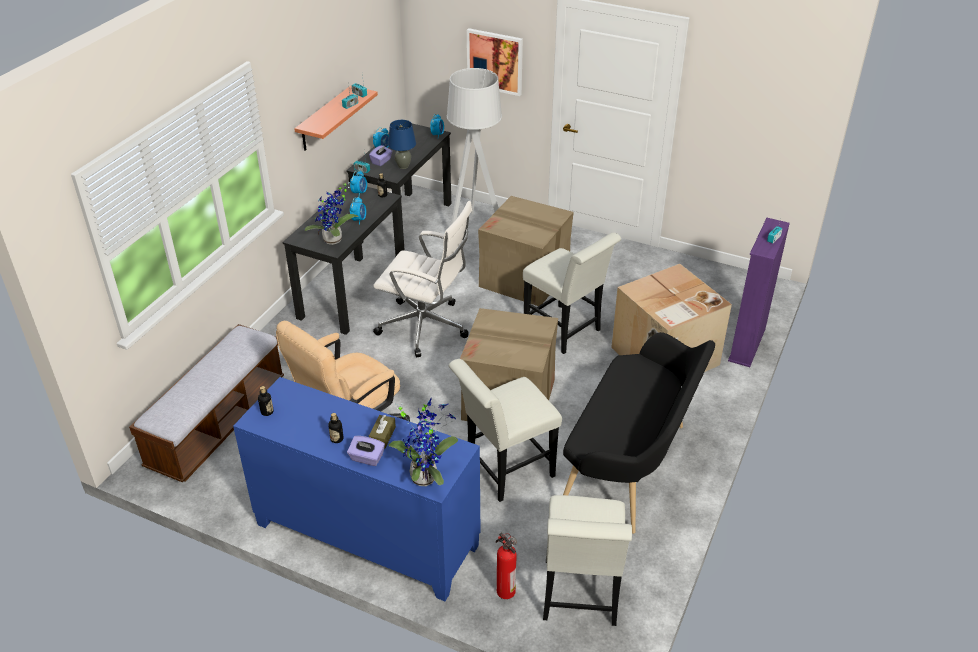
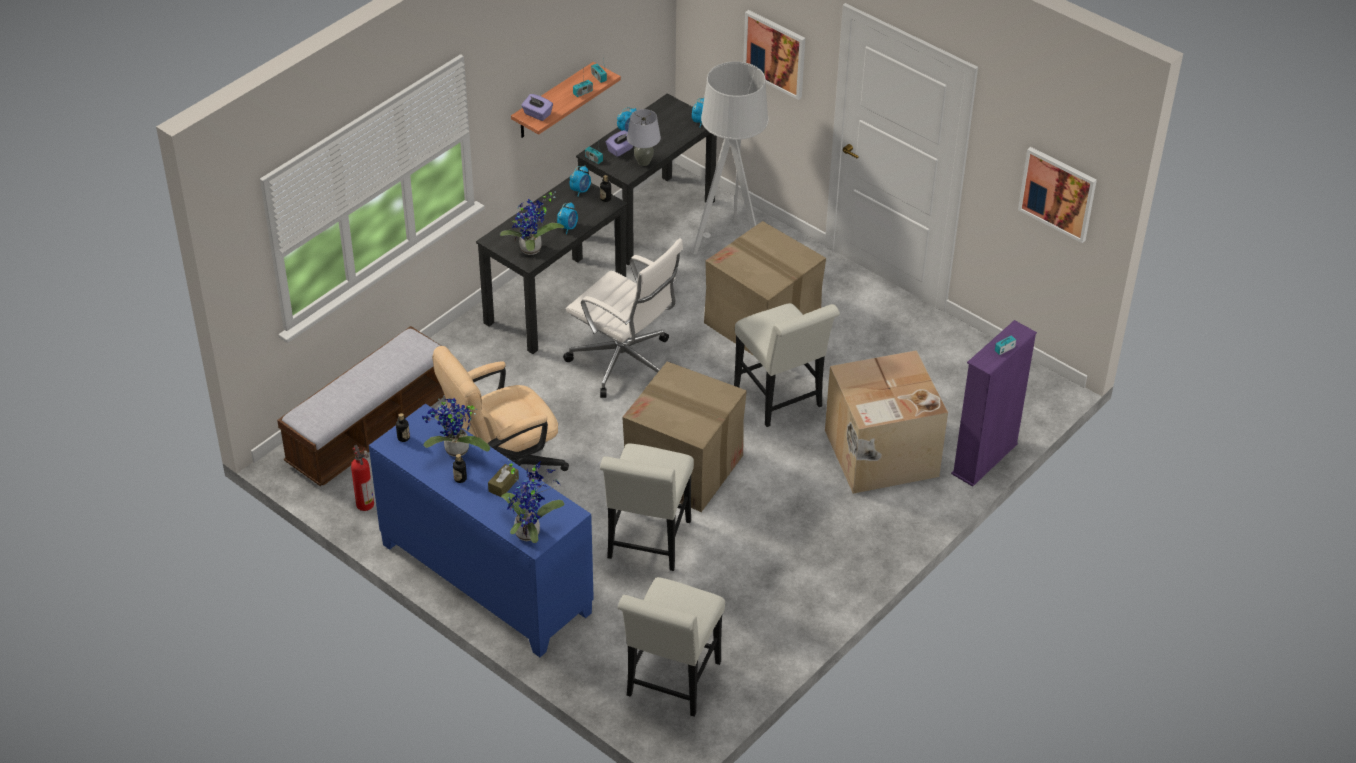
camera: 15 degrees right, 5 degrees up
(323, 415) = (455, 452): none -> potted plant
(366, 458) = (481, 503): purple tissue box -> purple tissue box (537, 114)
(403, 166) = (643, 162): blue table lamp -> grey table lamp
(504, 471) = (647, 544): white chair -> white chair turned 60 degrees counterclockwise
(505, 590) = (601, 660): fire extinguisher -> fire extinguisher (364, 503)
(631, 469) = (781, 571): black bench -> none
(769, 114) = (1058, 193): none -> picture

